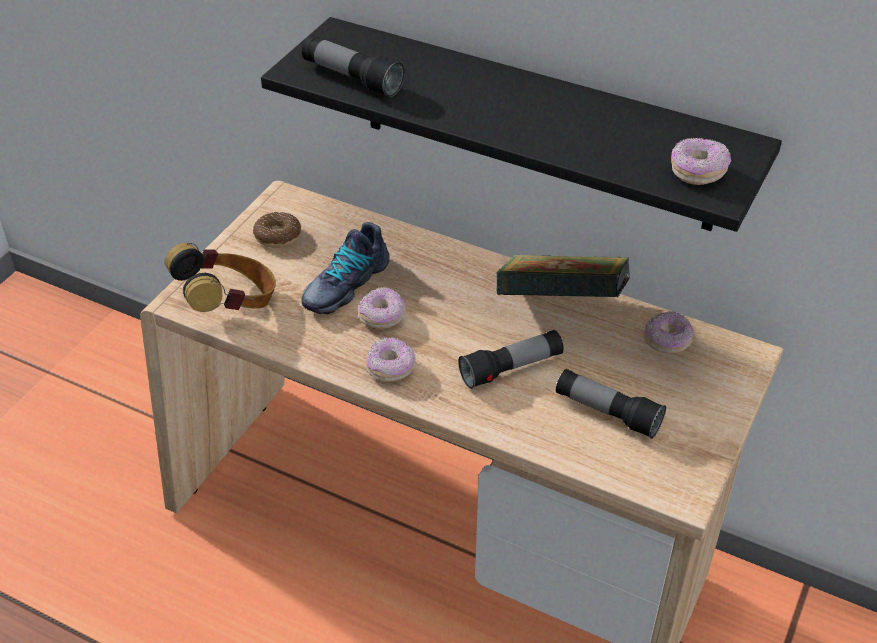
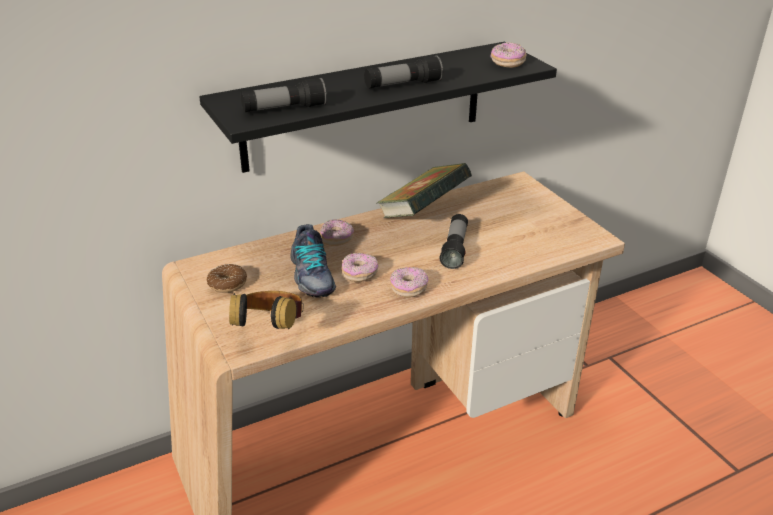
camera: 55 degrees left, 10 degrees down
(607, 412) = (520, 234): flashlight -> flashlight (402, 85)
(667, 341) = (486, 196): donut -> donut (337, 239)

